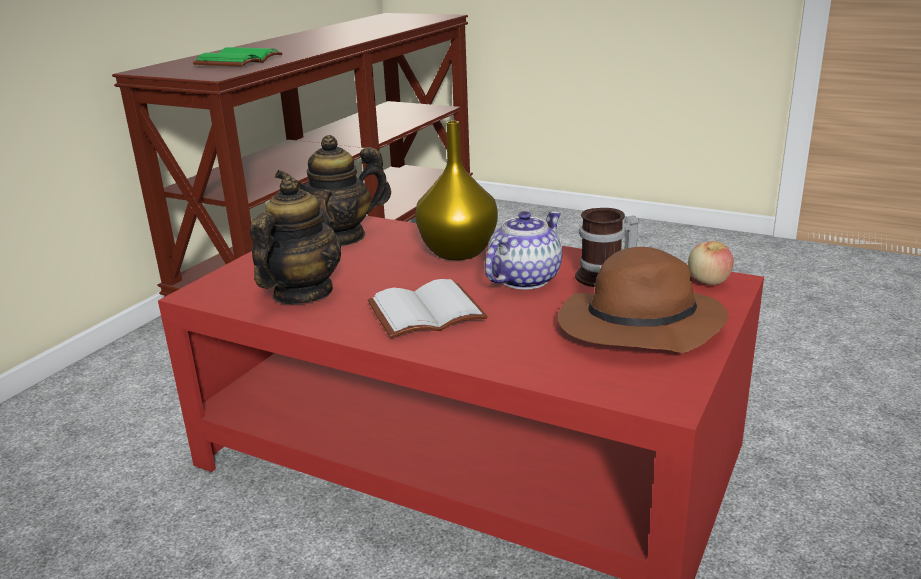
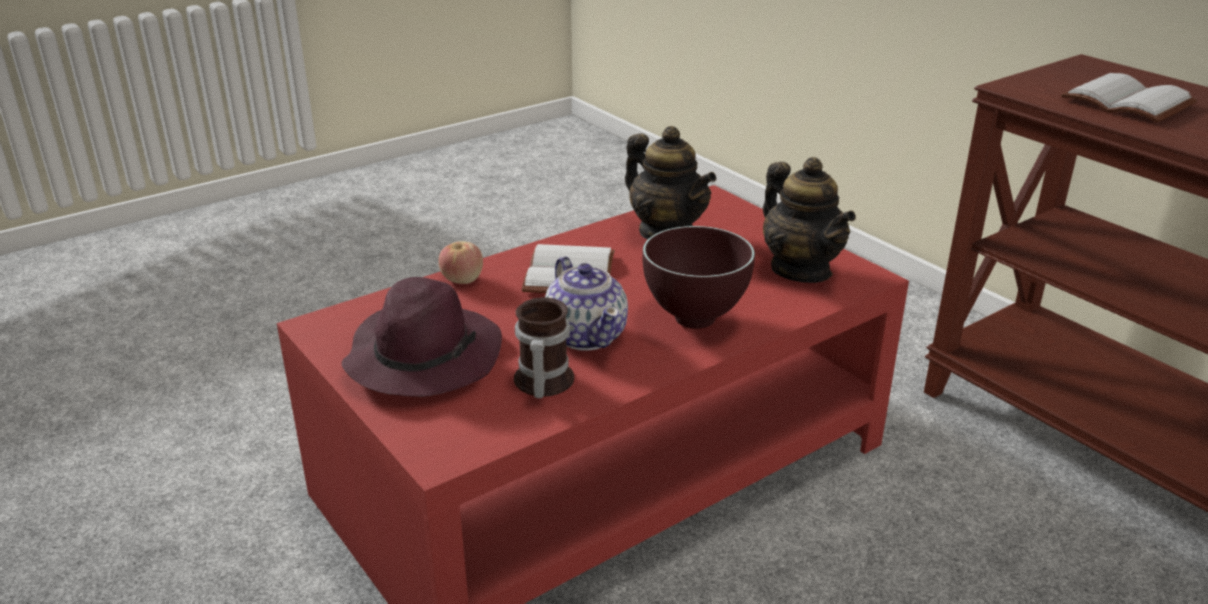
camera: 115 degrees right, 5 degrees up
(238, 61) = (1130, 102): green book -> white book
(340, 237) = (801, 270): teapot -> teapot turned 150 degrees clockwise
(459, 251) = (696, 321): yellow vase -> brown bowl
(638, 328) = (423, 357): brown hat -> purple hat
(708, 281) = (457, 441): apple -> apple (462, 279)

